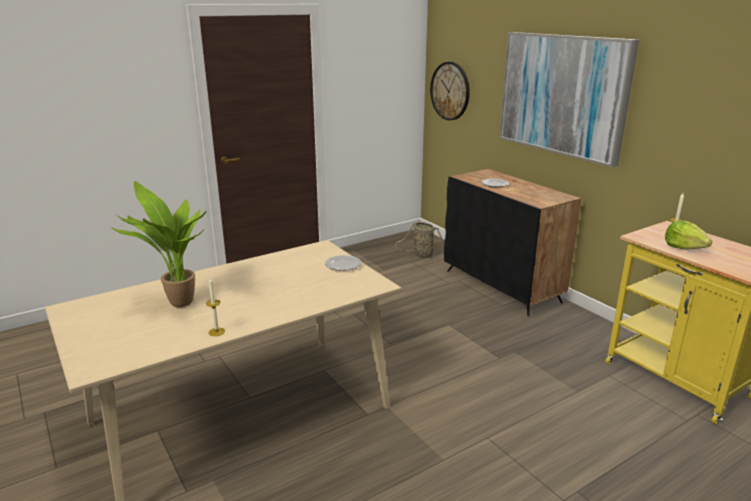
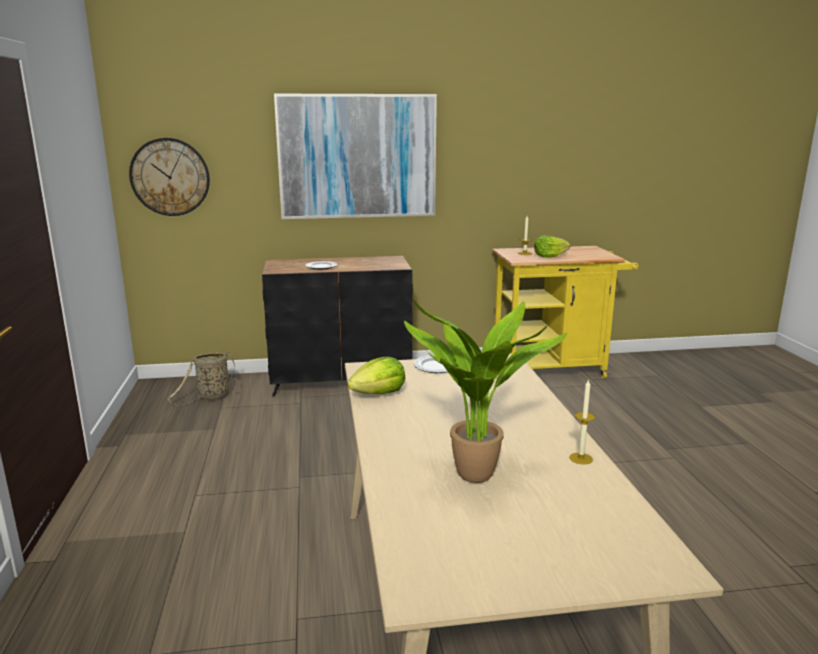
camera: 65 degrees left, 5 degrees down
(282, 258) = (379, 393): none -> lettuce

